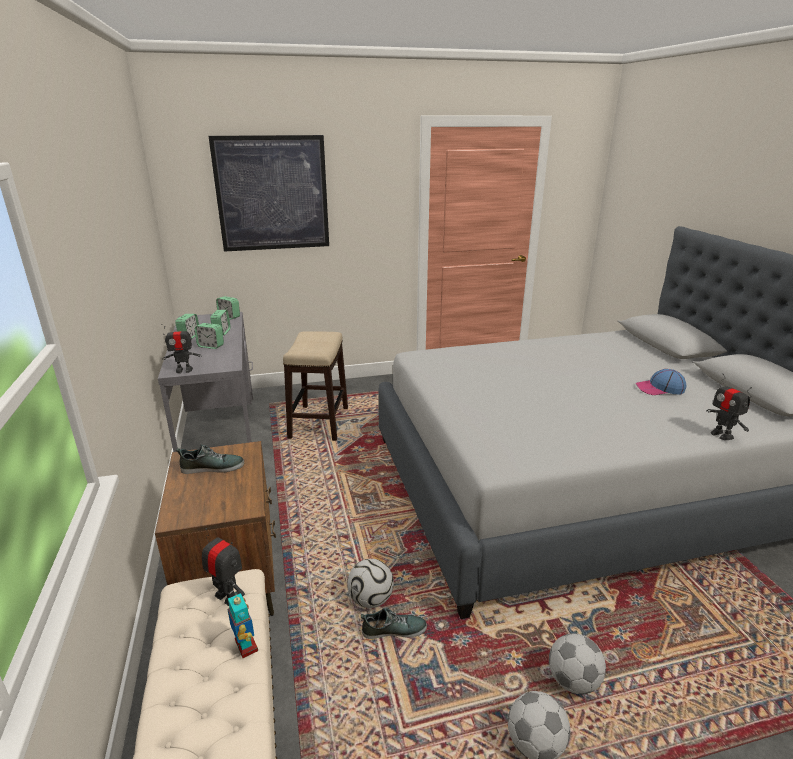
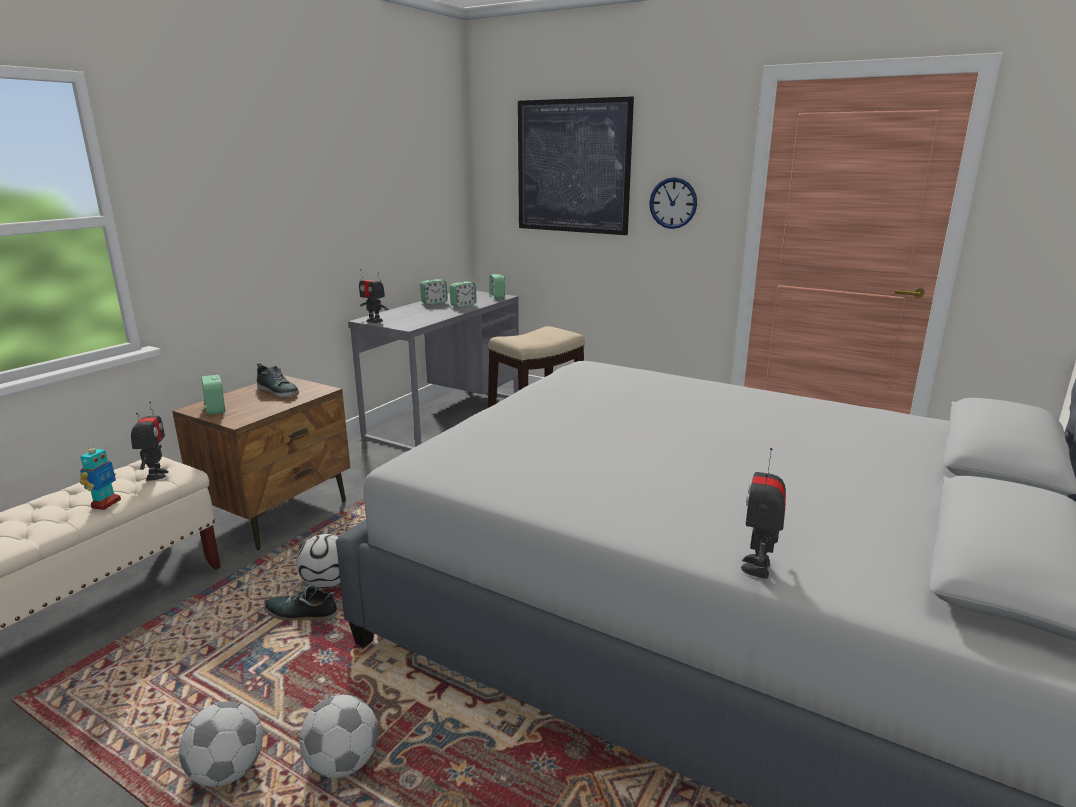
camera: 45 degrees right, 5 degrees down
(211, 346) = (431, 312): alarm clock -> alarm clock (215, 410)
(363, 217) = (673, 203): none -> wall clock
(394, 630) = (301, 614): shoe -> shoe turned 150 degrees clockwise
(660, 389) = (814, 491): cap -> none

